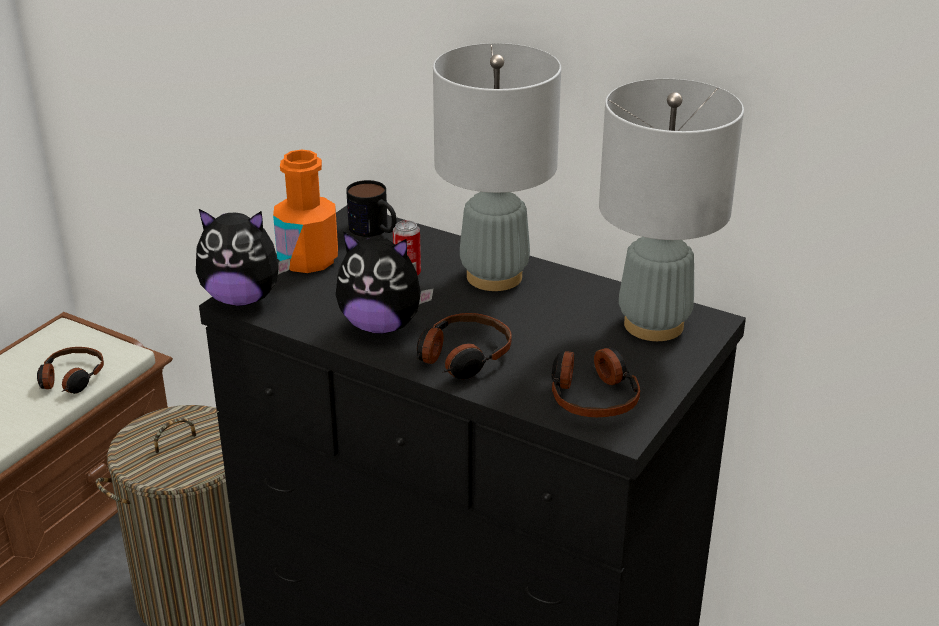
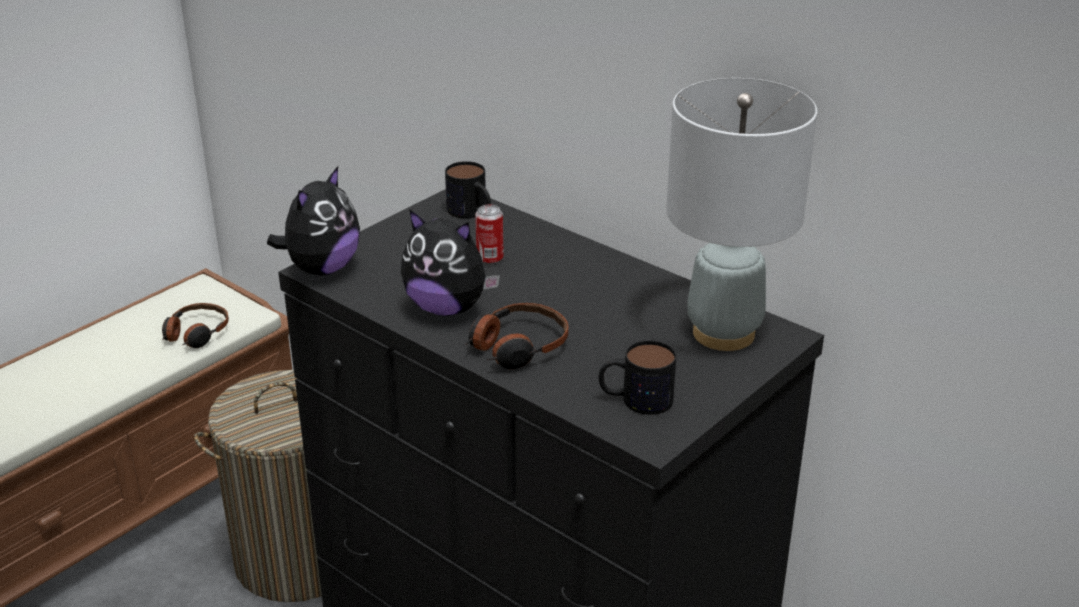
camera: 10 degrees right, 0 degrees up
(242, 298) = (321, 268): plush toy -> plush toy turned 75 degrees counterclockwise
(308, 259) = (397, 236): orange bottle -> none
(494, 277) = (576, 269): grey table lamp -> none
(592, 396) = (635, 399): headphones -> mug

